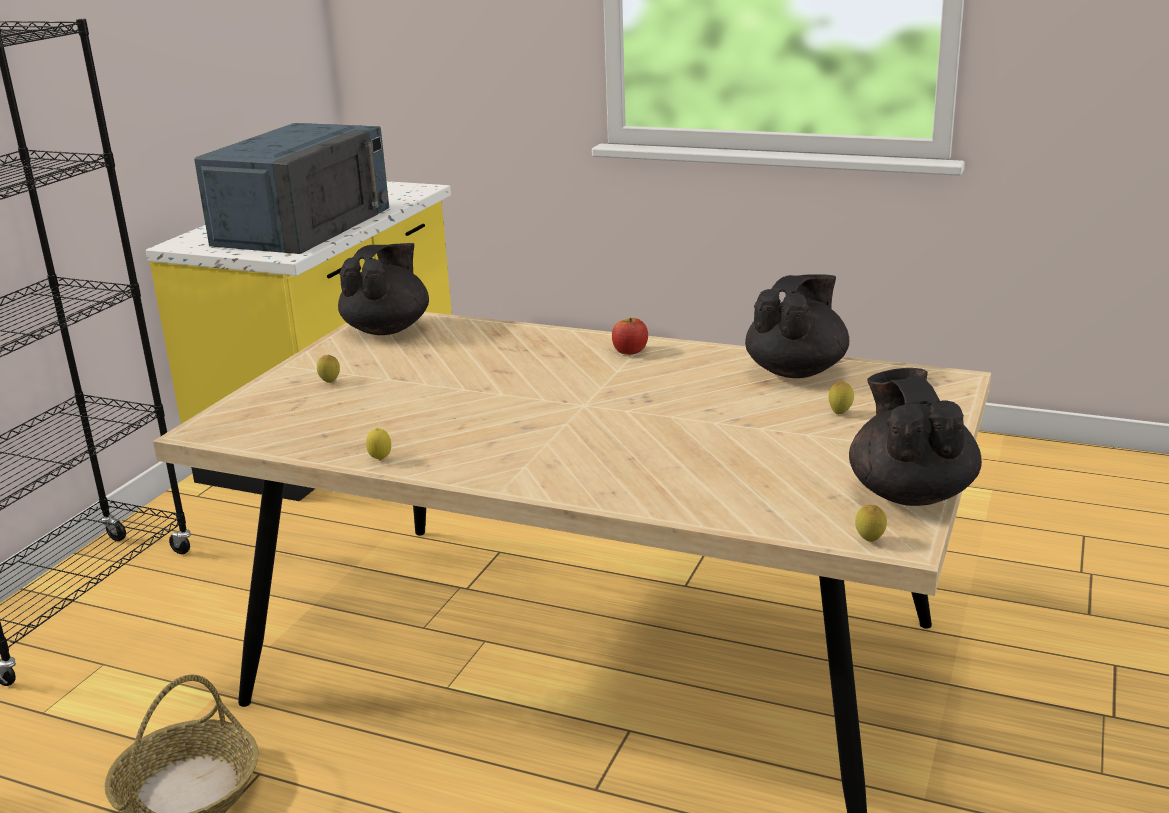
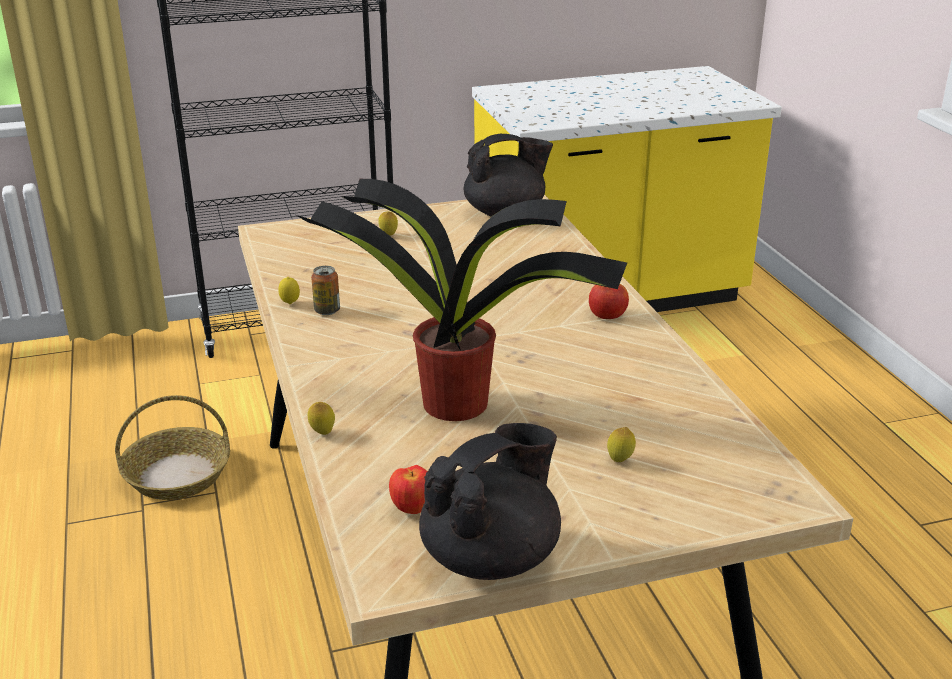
camera: 50 degrees right, 5 degrees up
(303, 225) = (596, 104): blue microwave -> none
(426, 448) = (327, 311): none -> can
(680, 441) = (459, 404): none -> potted plant
(796, 371) = (683, 405): black teapot -> none
(811, 503) = (413, 509): none -> apple
(869, 541) = (371, 565): lemon -> lemon (322, 433)

